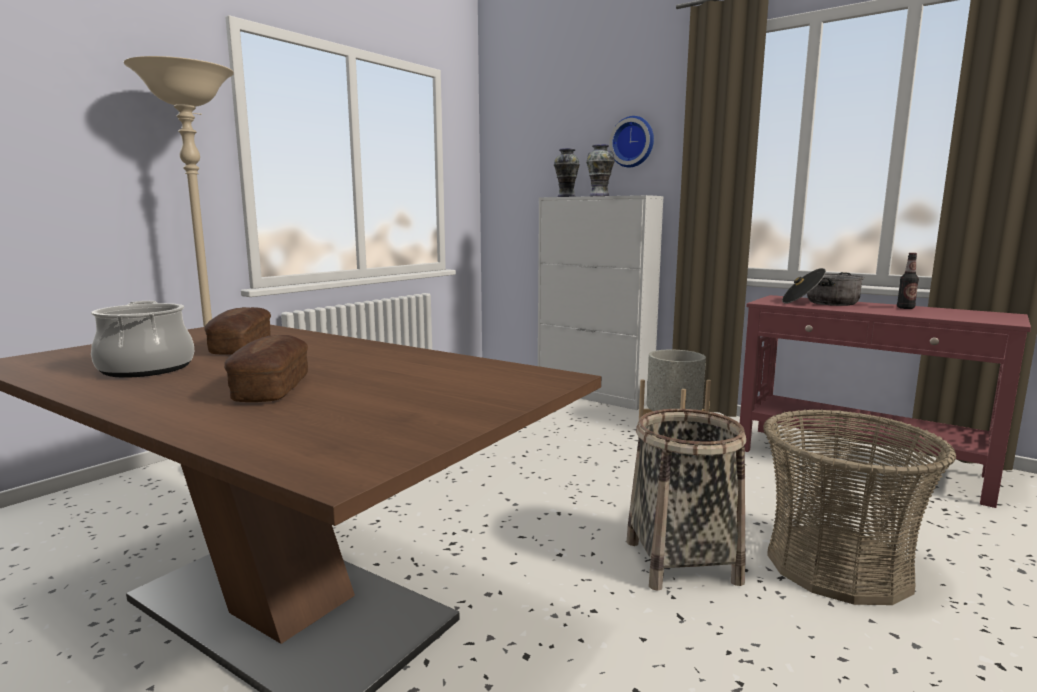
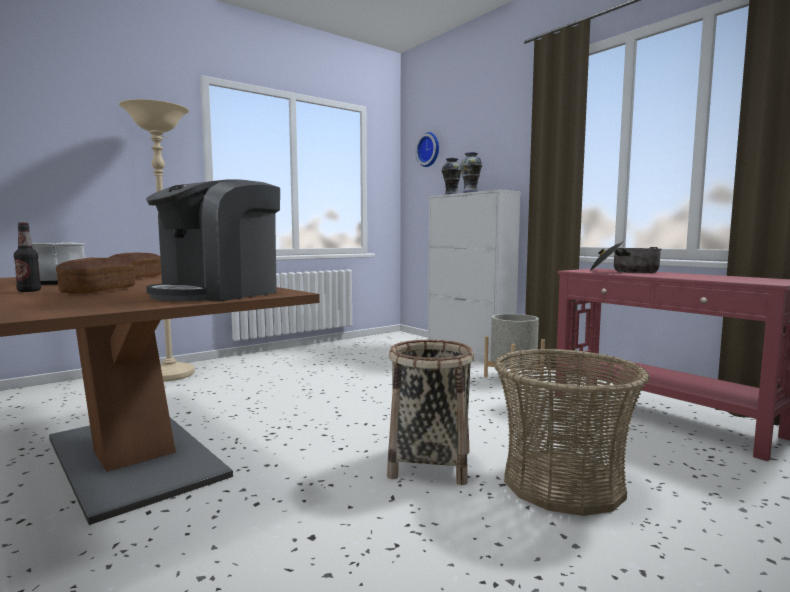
camera: 15 degrees right, 5 degrees down
(472, 385) = (219, 293): none -> coffee machine
(633, 142) = (500, 150): wall clock -> wall clock (429, 150)
(905, 308) = (696, 275): bottle -> bottle (29, 291)

